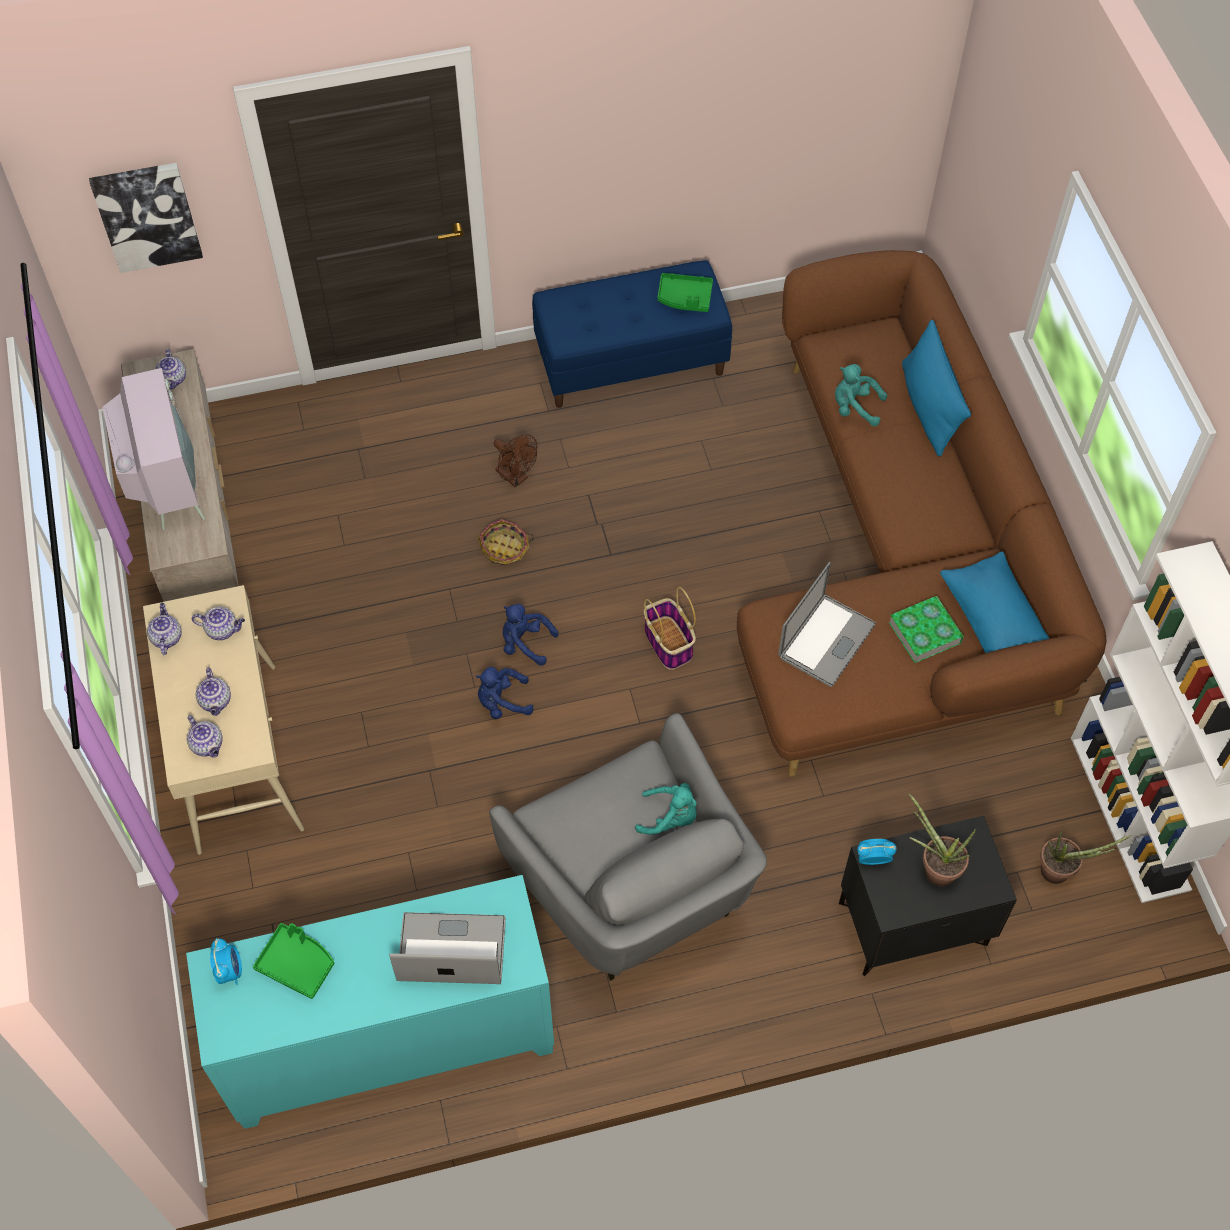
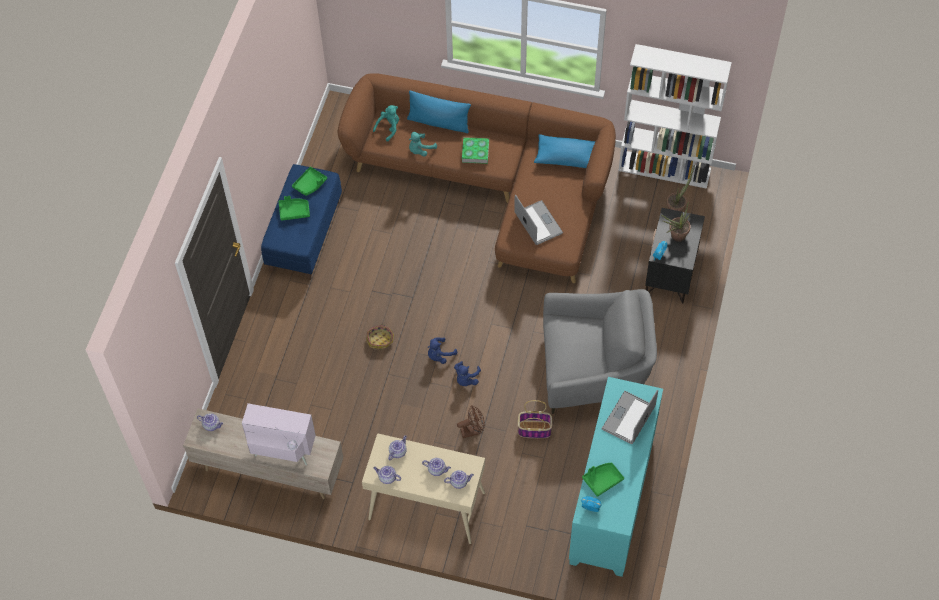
camera: 60 degrees left, 0 degrees up
(147, 216) = (168, 359): picture -> none
(515, 477) = (340, 317): brown fan -> brown fan (473, 431)
(622, 302) = (294, 211): none -> green tray
(669, 643) = (477, 296): basket -> basket (535, 429)
(670, 818) = (590, 324): turquoise plush toy -> turquoise plush toy (389, 128)
(925, 632) = (557, 185): book -> book (475, 152)

